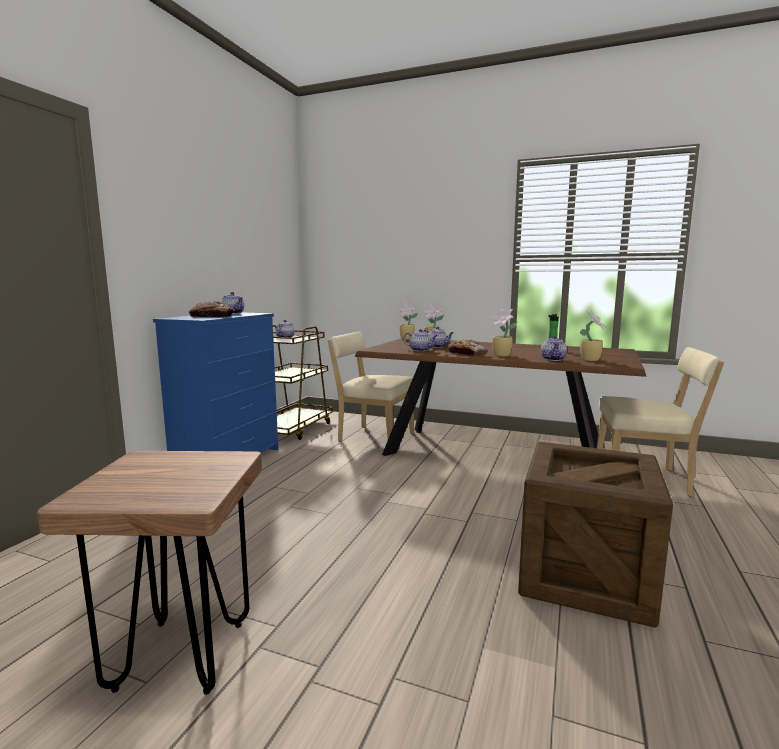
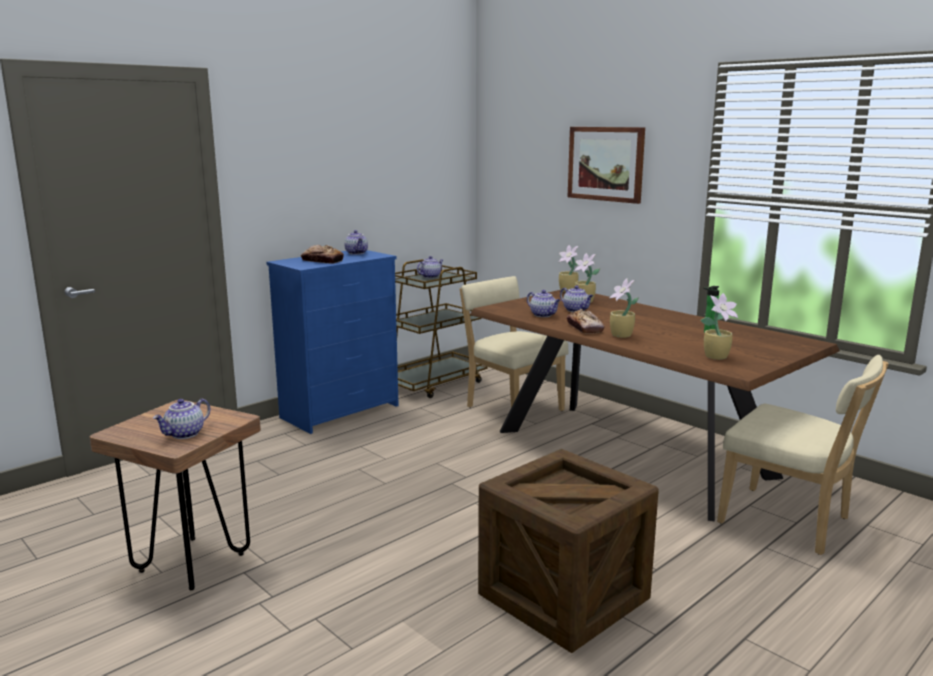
camera: 25 degrees right, 5 degrees up
(425, 241) = (606, 164): none -> picture
(553, 359) = (669, 350): teapot -> teapot (185, 434)

